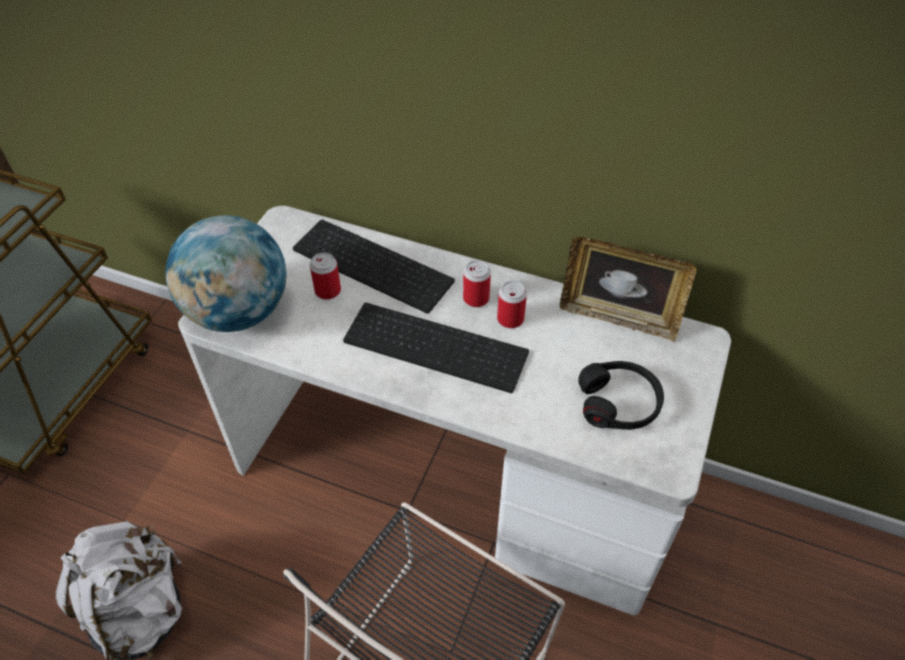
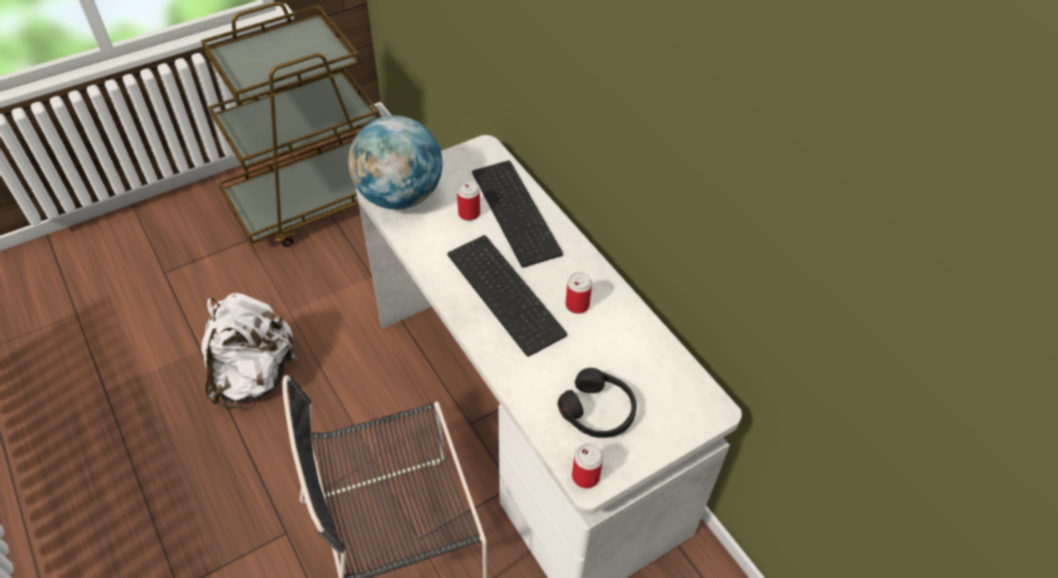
camera: 35 degrees right, 0 degrees up
(476, 298) = (566, 276): can -> can (585, 476)
(618, 317) = (662, 351): picture frame -> none

